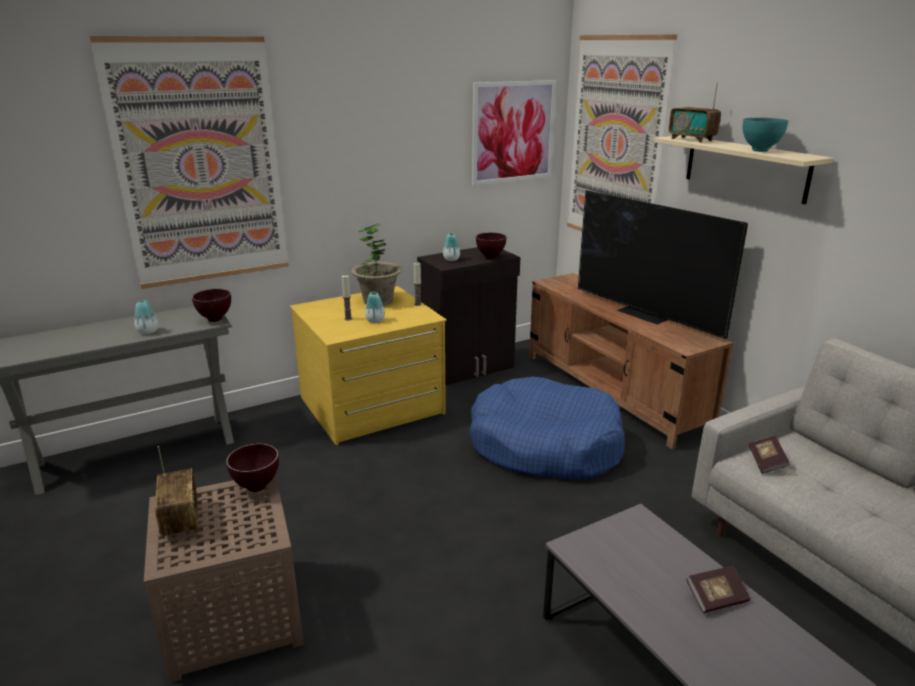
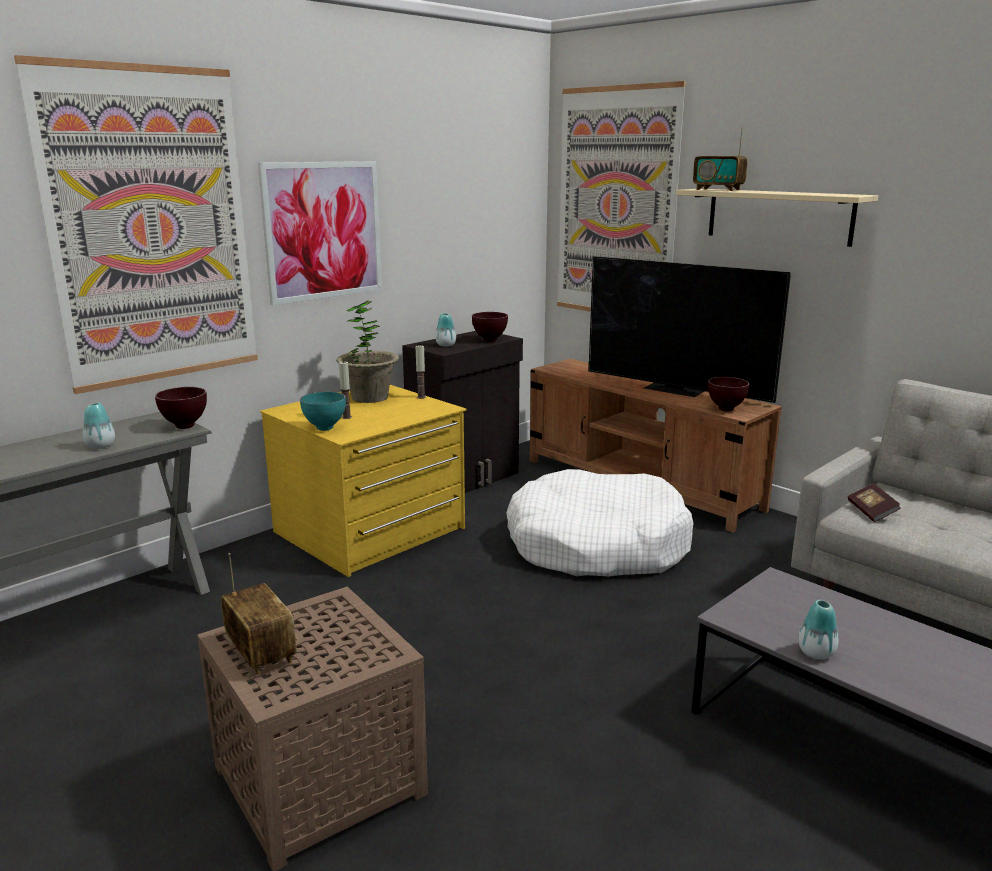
camera: 15 degrees left, 5 degrees down
(256, 488) = (335, 605): brown bowl -> brown bowl (726, 410)
(375, 321) = (382, 416): vase -> vase (816, 653)
(513, 132) = (497, 197): picture -> picture (323, 231)
(545, 445) = (597, 545): blue dog bed -> white dog bed
(716, 598) = (900, 638): book -> none
(760, 151) = (802, 193): turquoise bowl -> turquoise bowl (324, 429)

